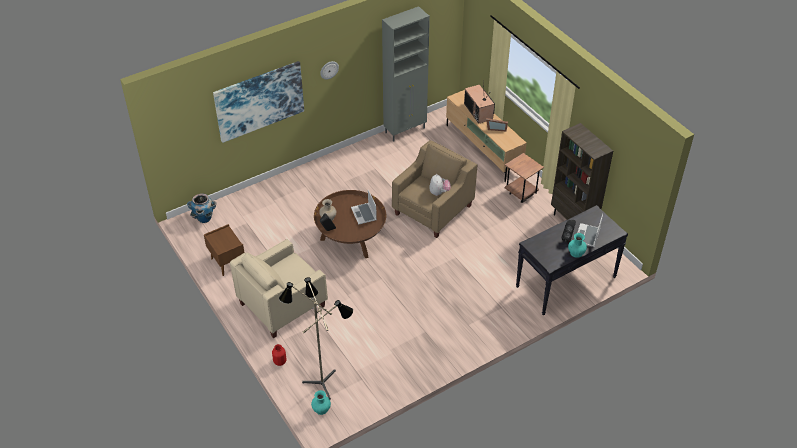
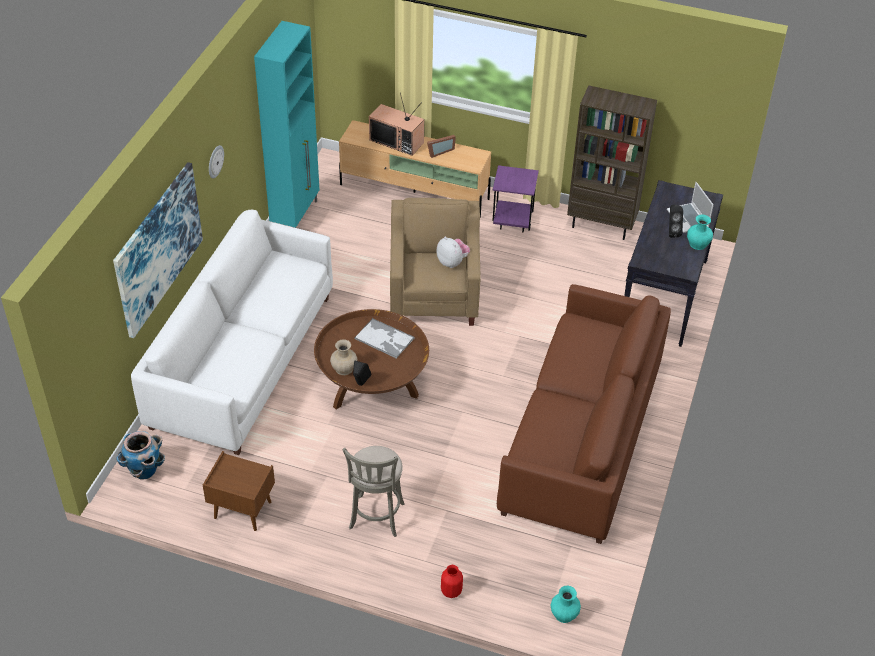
camera: 40 degrees left, 0 degrees up
(282, 305) = (376, 518): beige armchair -> grey stool
(301, 191) = (243, 361): none -> white sofa
(322, 380) = (527, 579): floor lamp -> none
(364, 214) = (384, 339): laptop -> tray
(405, 130) = (296, 215): grey cabinet -> turquoise cabinet
(428, 330) = (581, 439): none -> brown sofa
(521, 194) = (512, 222): brown side table -> purple side table

